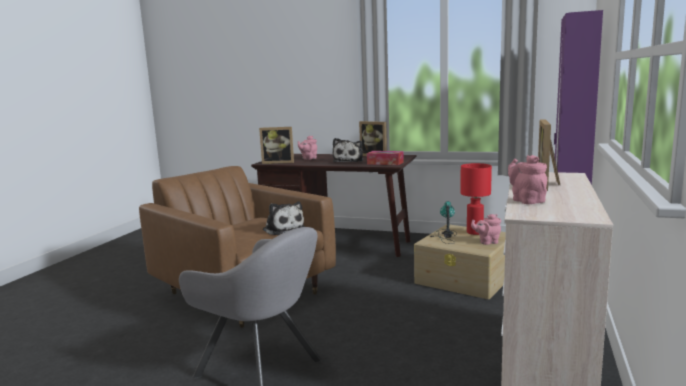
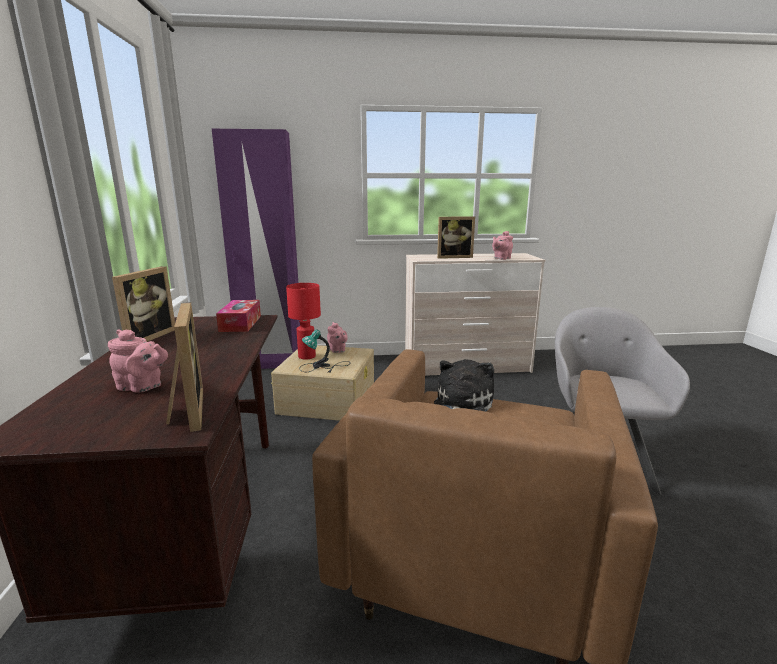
camera: 115 degrees left, 5 degrees up
(349, 161) = (203, 346): plush toy -> none

